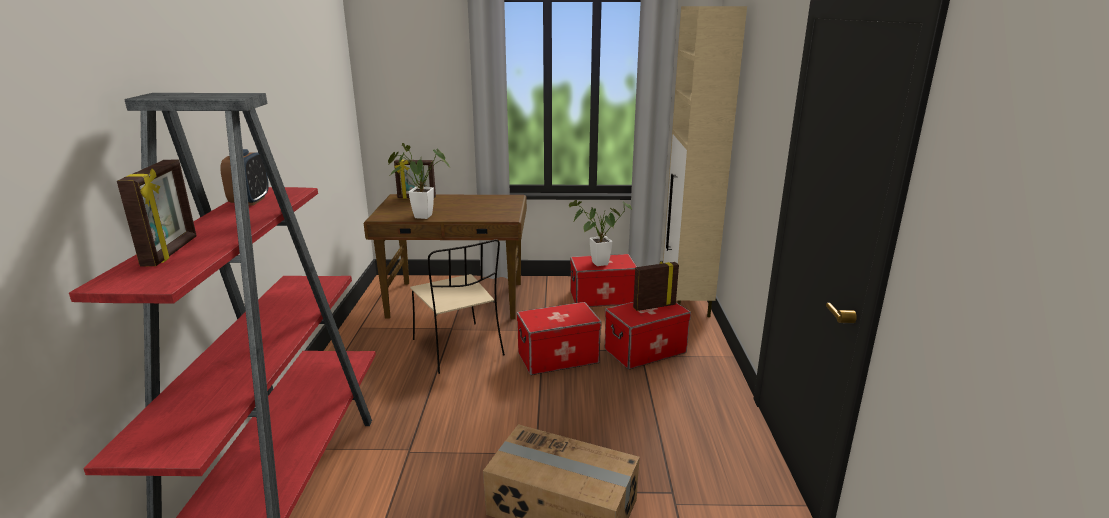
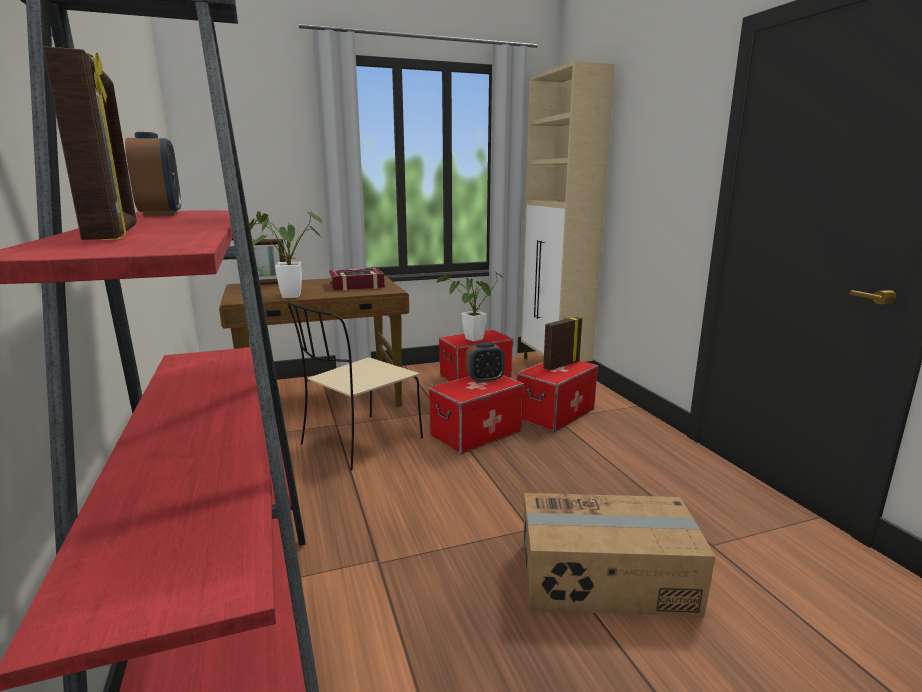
camera: 20 degrees left, 5 degrees down
(459, 348) = (360, 442): beige chair -> beige chair turned 90 degrees clockwise
(487, 207) = (357, 285): none -> book
(570, 311) = (484, 379): none -> alarm clock

